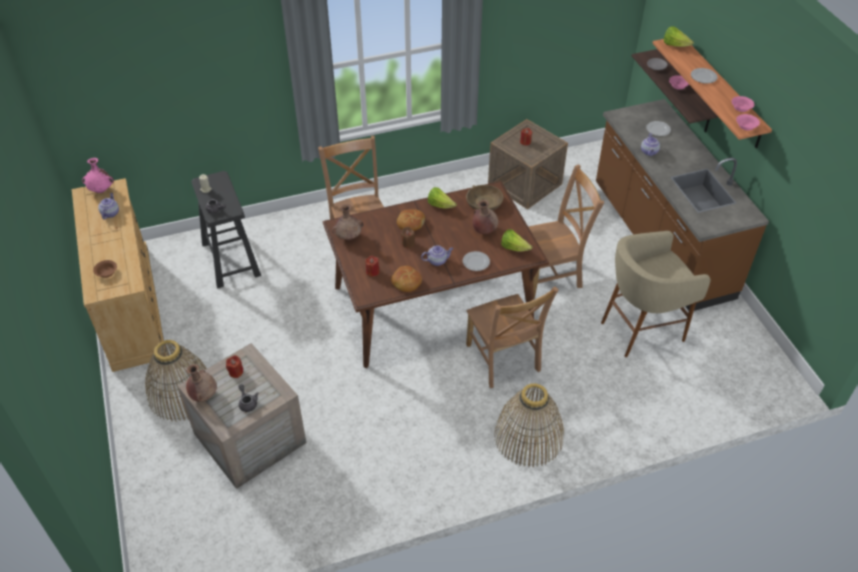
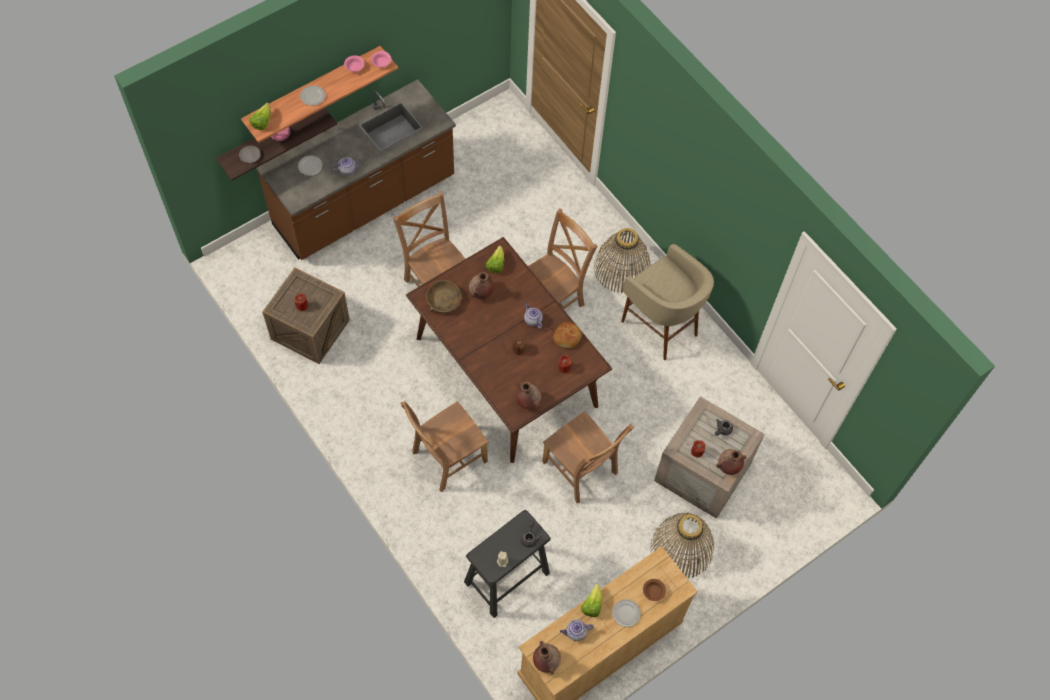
camera: 110 degrees left, 15 degrees up
(101, 190) = (546, 661): pink vase -> brown vase
(303, 336) = (581, 470): none -> brown chair
(410, 224) = (492, 354): bread -> none
(440, 205) = (458, 336): lettuce -> lettuce (592, 605)
(475, 262) = (524, 290): plate -> plate (626, 613)
(640, 330) = (482, 206): beige stool -> beige stool (661, 327)

